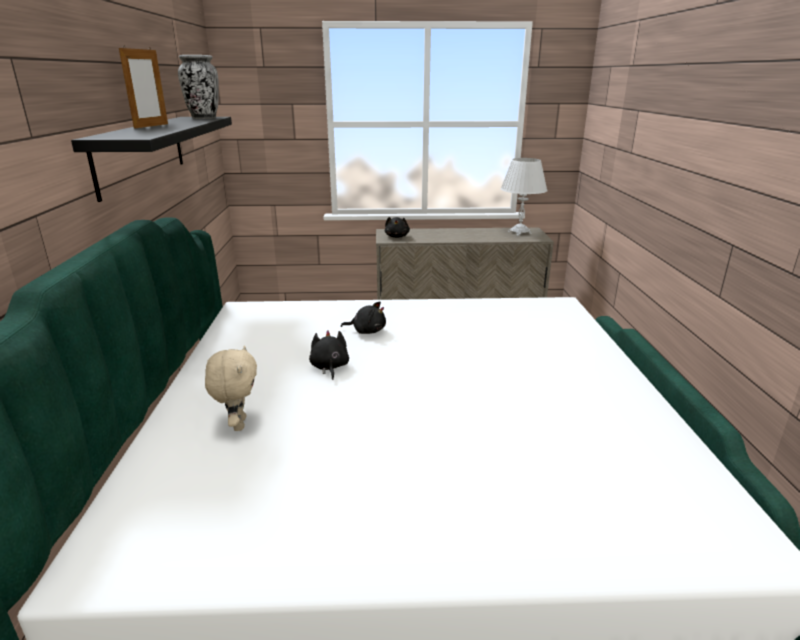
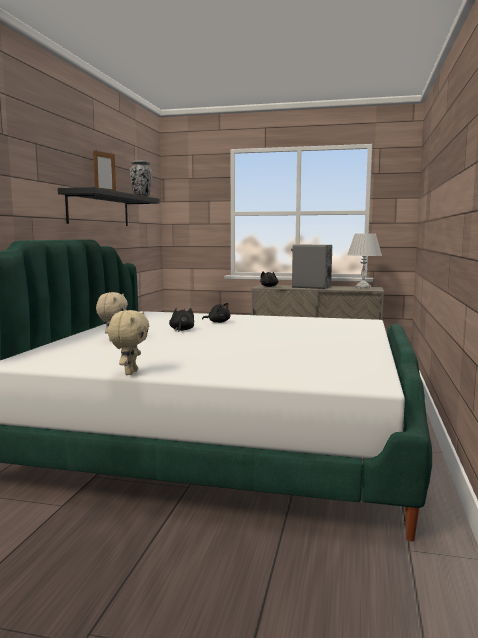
camera: 15 degrees right, 15 degrees down
(344, 577) = (130, 372): none -> beige plush toy
(453, 234) = (311, 287): none -> grey speaker

